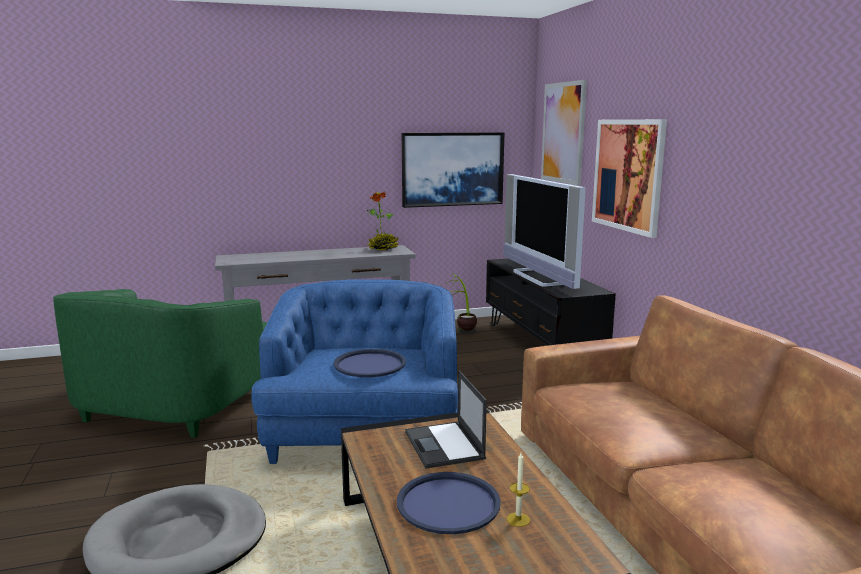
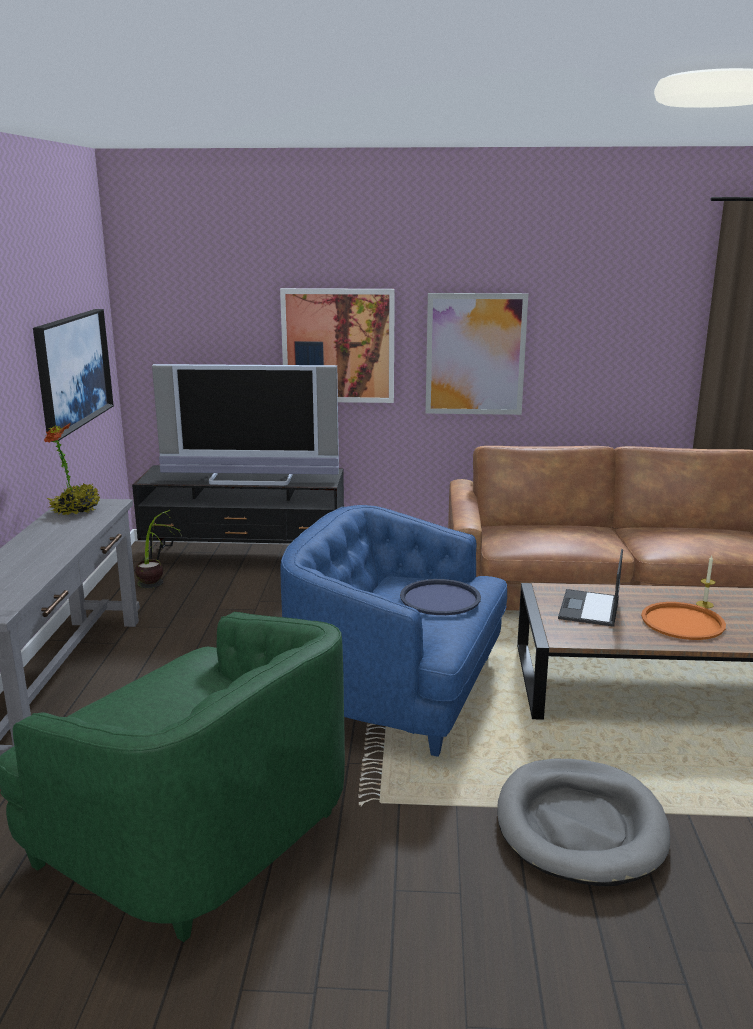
camera: 70 degrees left, 5 degrees up
(444, 445) = (589, 609): laptop -> laptop turned 105 degrees clockwise
(448, 503) = (682, 622): blue tray -> orange tray
(563, 133) = (194, 304): picture -> picture (475, 354)

